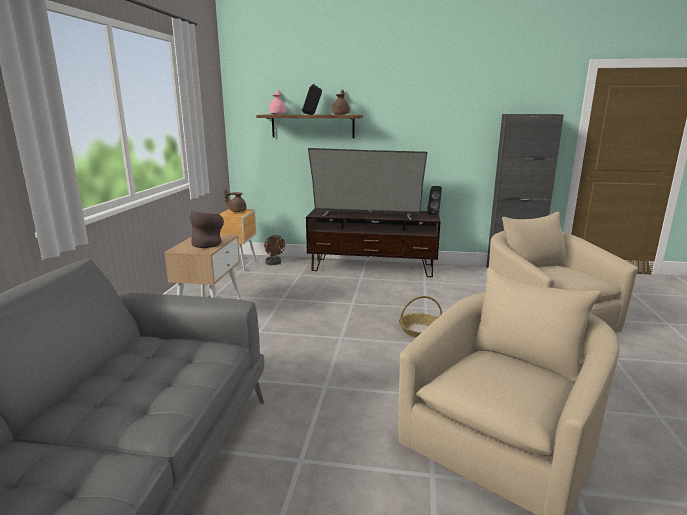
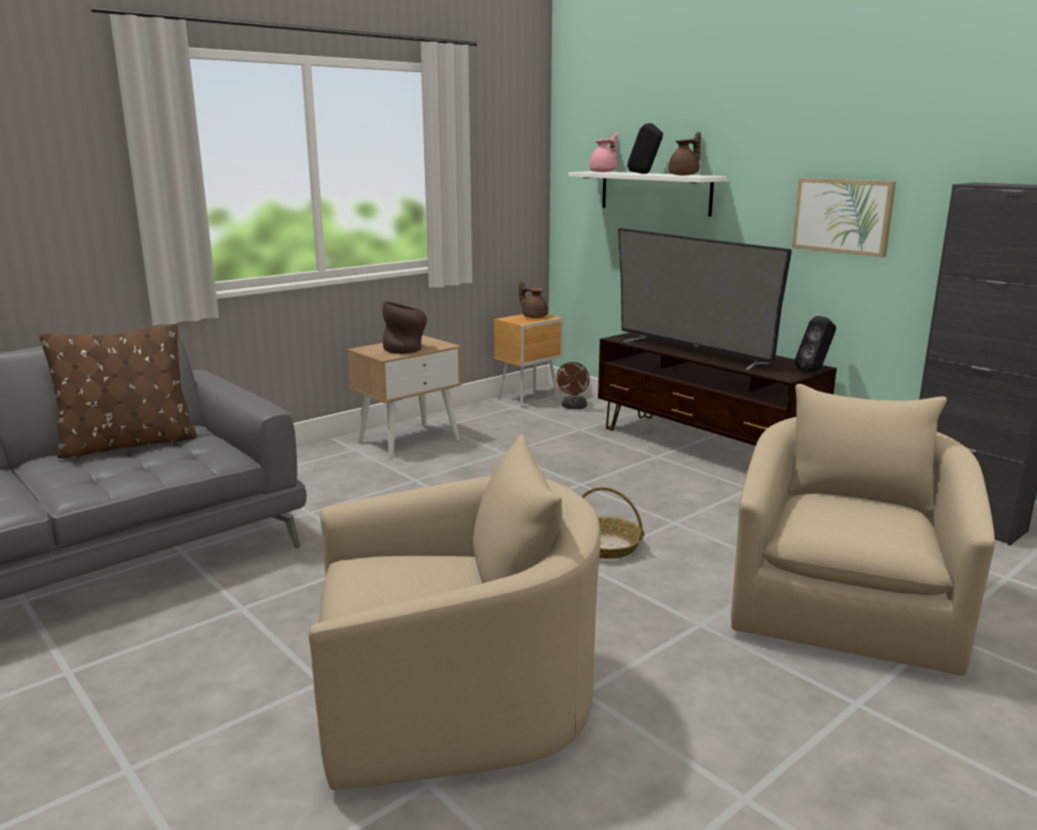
camera: 40 degrees right, 0 degrees up
(112, 370) = (128, 444): none -> brown pillow
(312, 126) = (655, 192): brown shelf -> white shelf
(435, 133) = (842, 216): none -> picture

